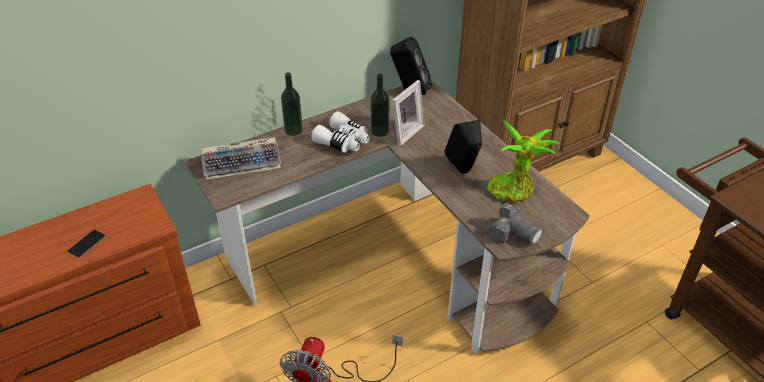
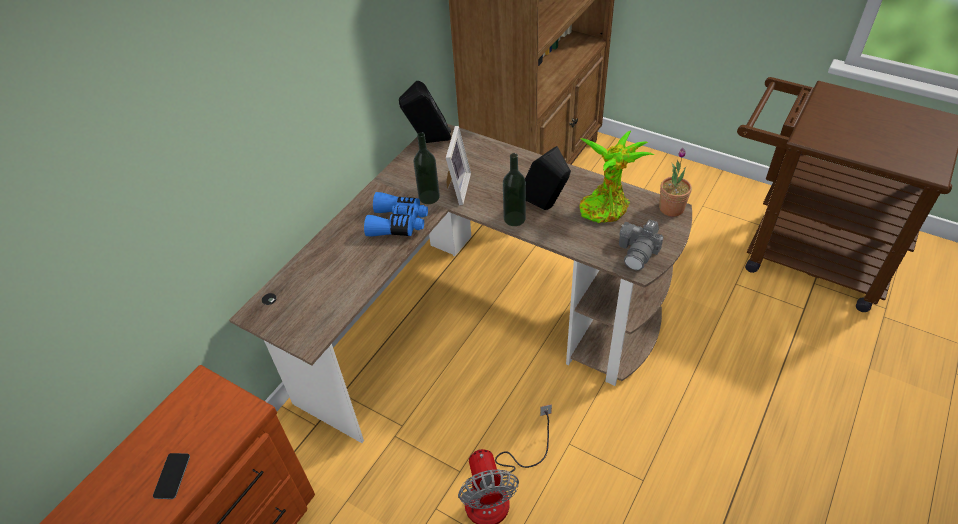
camera: 25 degrees left, 5 degrees up
(243, 163) = (302, 293): keyboard -> none
(293, 130) = (333, 232): bottle -> bottle (514, 218)
(343, 141) = (398, 223): white binoculars -> blue binoculars
(513, 233) = (638, 252): camera -> camera turned 105 degrees clockwise
(569, 211) = (671, 208): none -> potted plant

